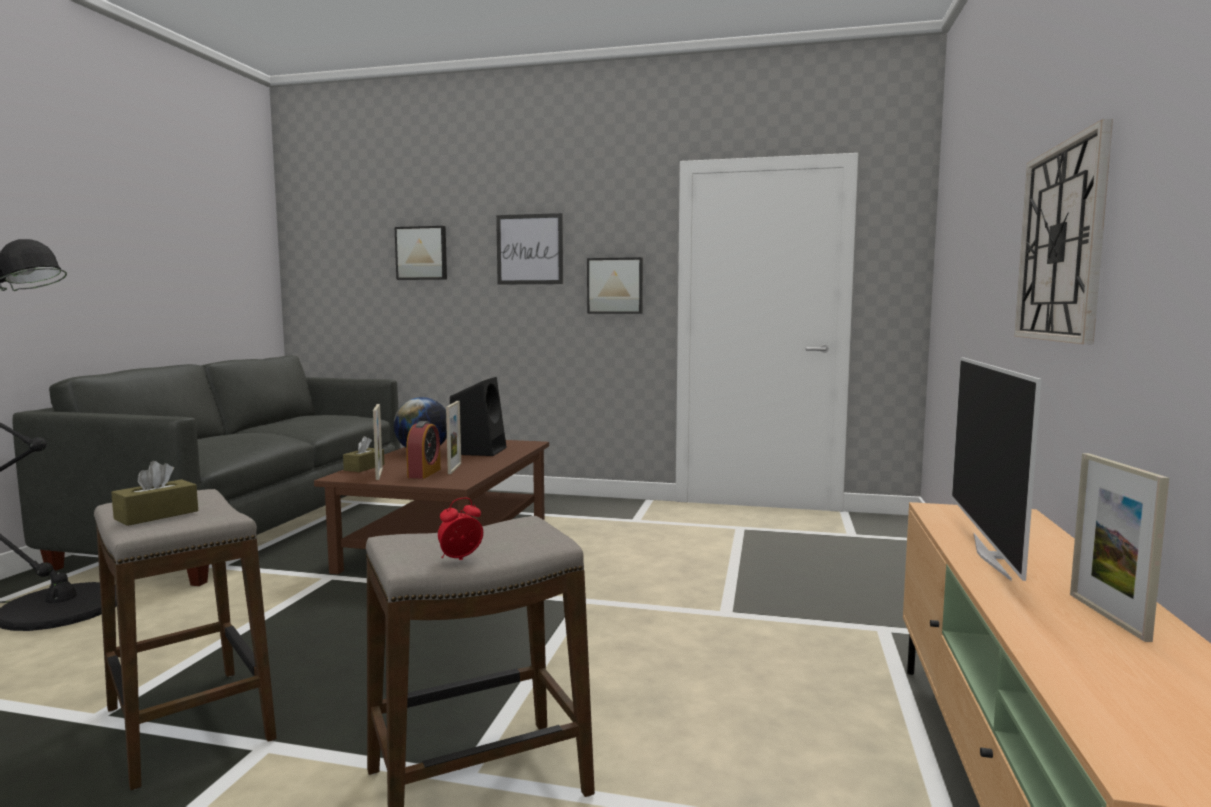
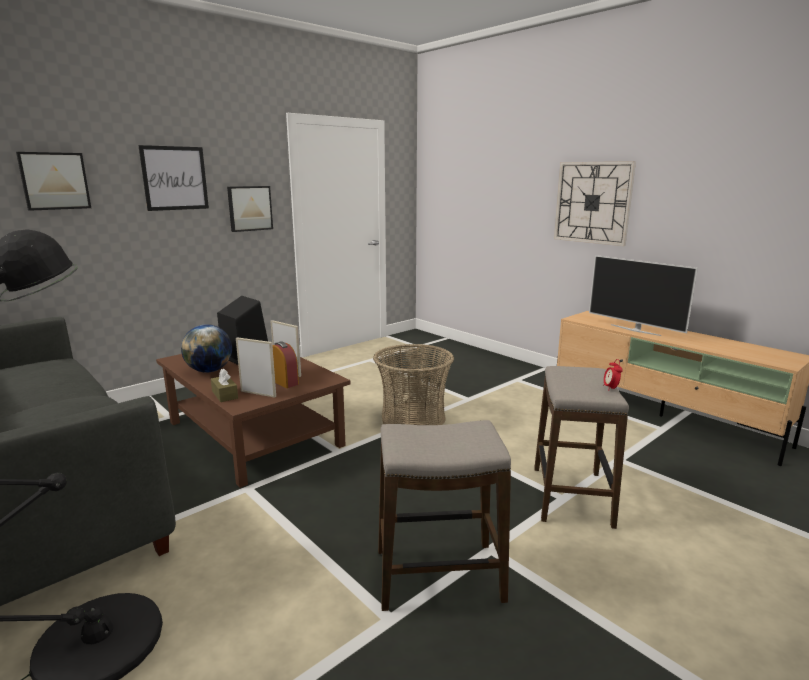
camera: 55 degrees left, 10 degrees up
(157, 515) = (448, 444): brown tissue box -> none
(597, 598) = (413, 418): none -> basket
(1108, 616) = (695, 337): picture frame -> none

